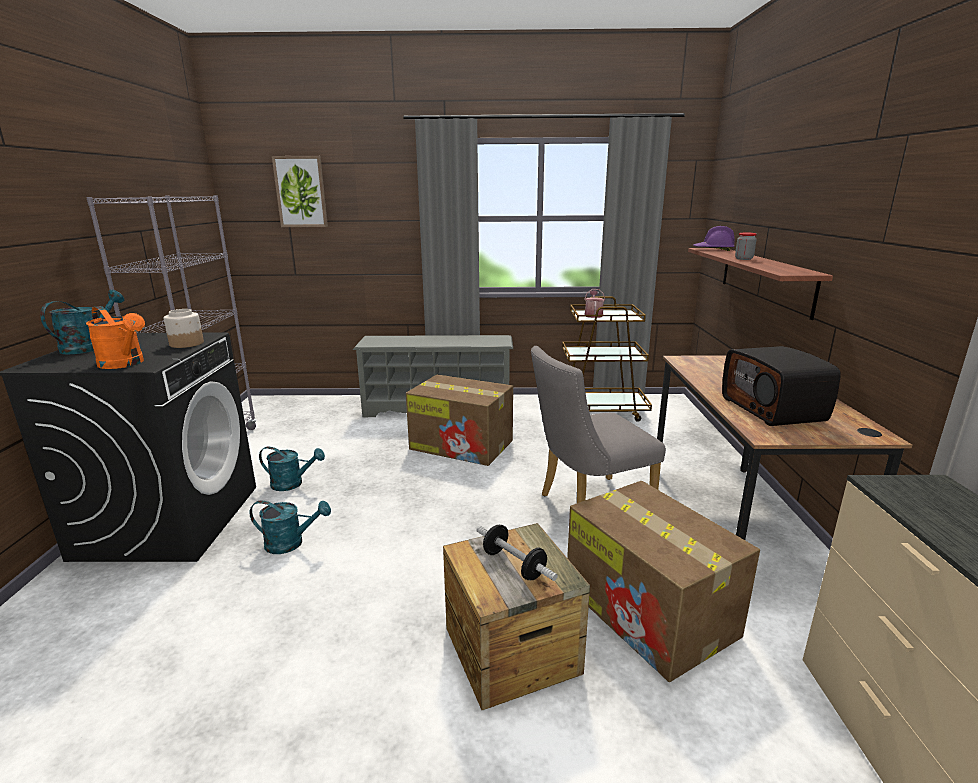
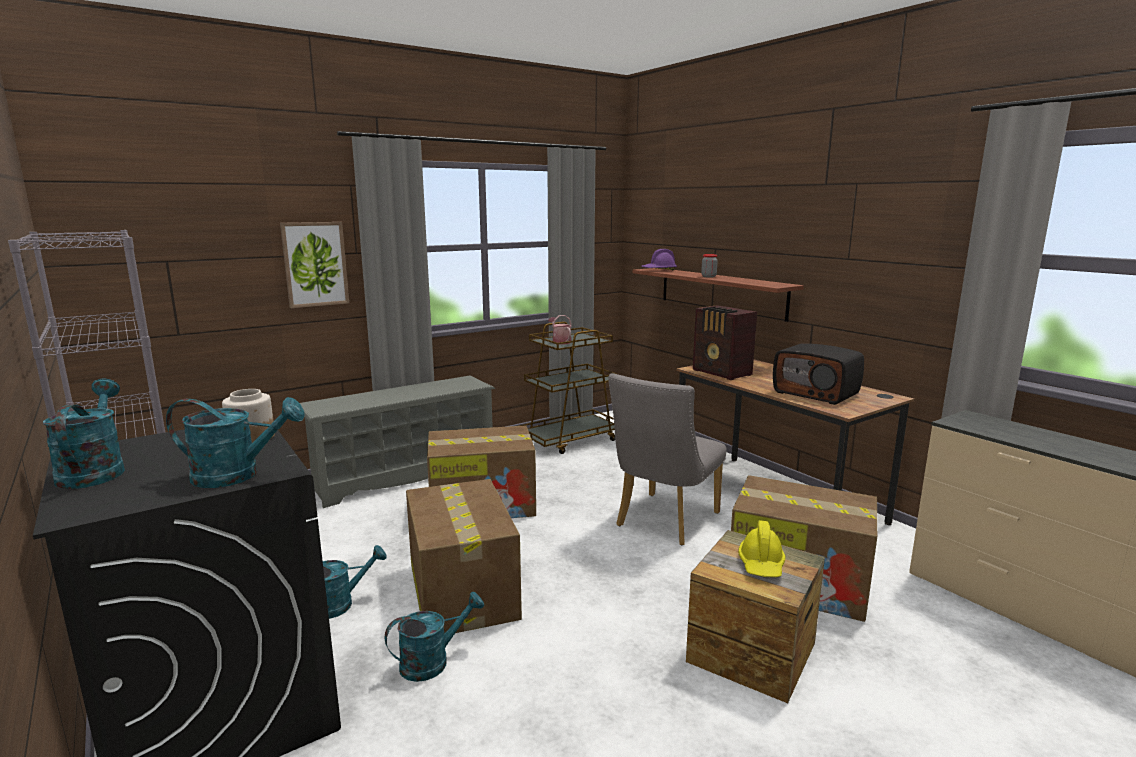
camera: 35 degrees left, 5 degrees down
(125, 364) = (237, 475): orange watering can -> turquoise watering can
(301, 192) = (187, 221): picture -> picture (315, 264)
(369, 502) = (462, 590): none -> cardboard box
(514, 565) = (761, 564): dumbbell -> yellow hard hat
(702, 368) = (722, 373): none -> radio

